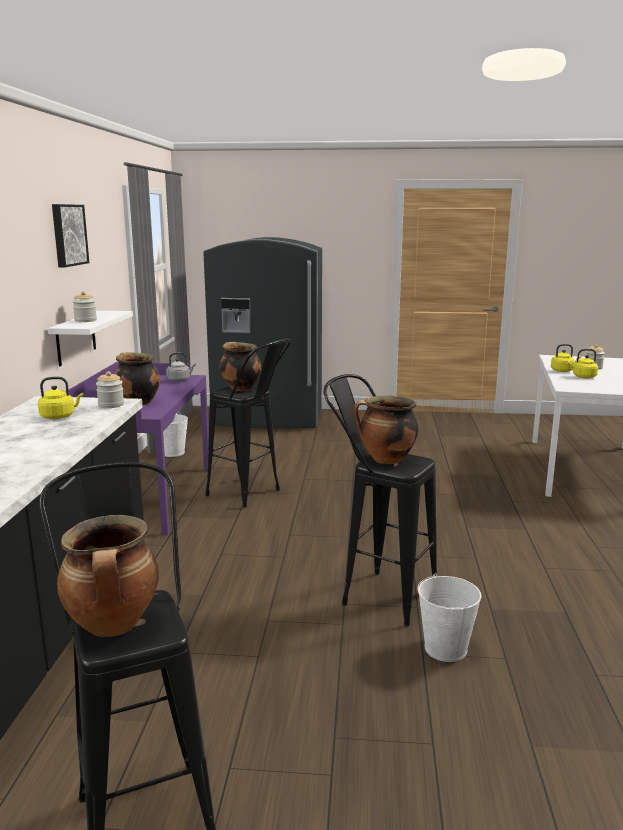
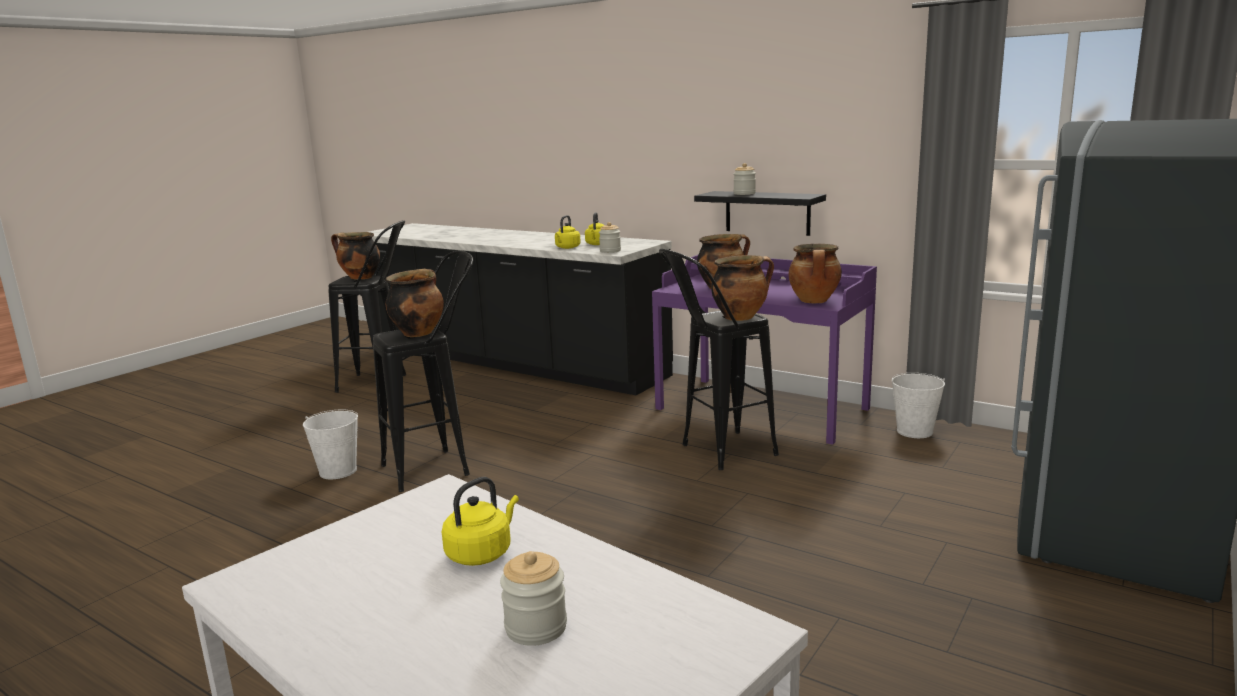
camera: 120 degrees right, 0 degrees up
(68, 235) = (773, 105): picture -> none
(76, 338) = (767, 213): white shelf -> black shelf
(180, 380) = (814, 301): grey kettle -> cooking pot
(563, 370) = (565, 558): yellow kettle -> yellow kettle (567, 247)

